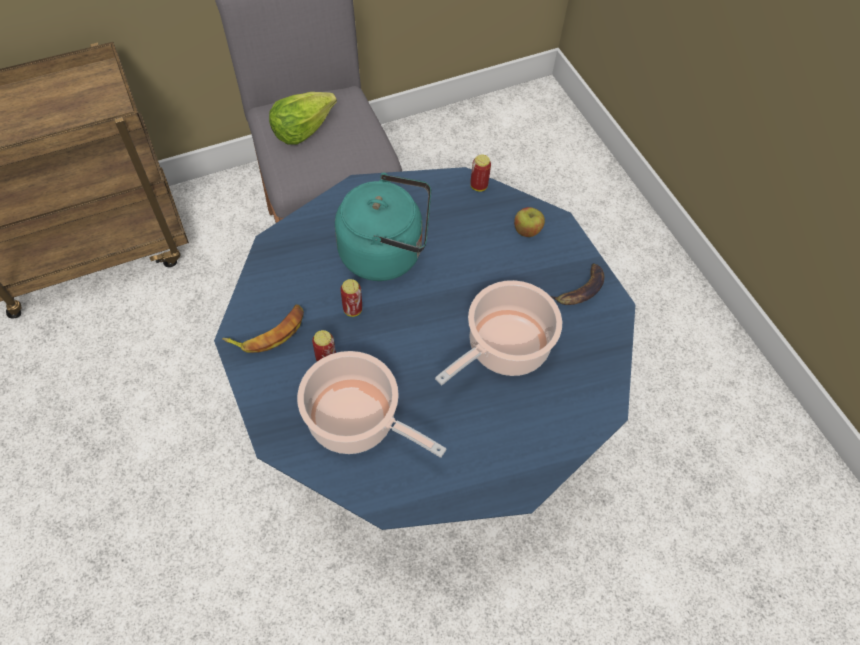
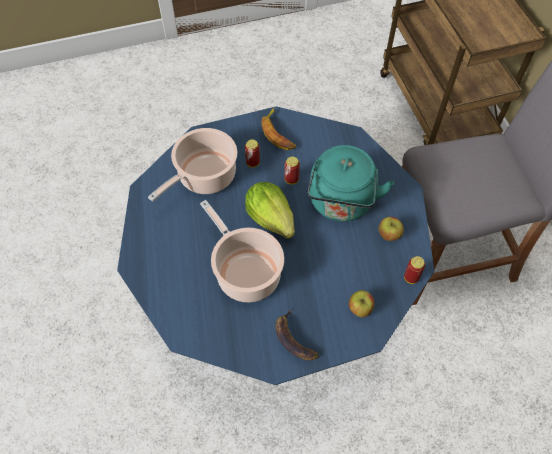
camera: 100 degrees right, 0 degrees up
(302, 129) = (478, 162): lettuce -> lettuce (271, 218)
(425, 205) = (389, 234): none -> apple

